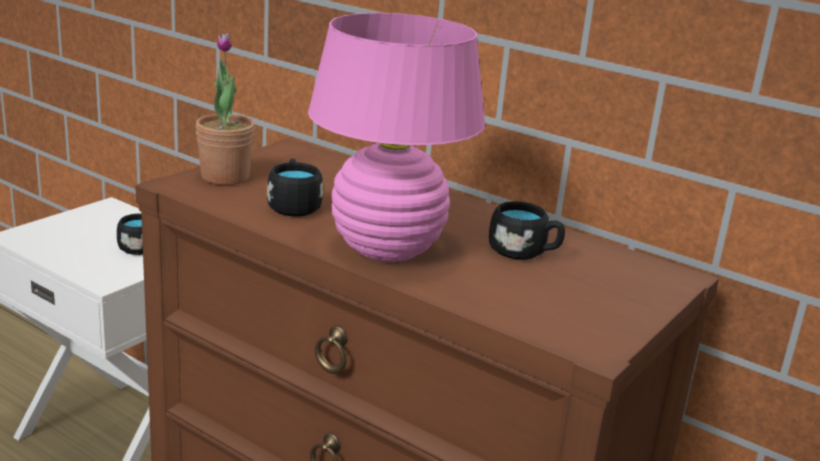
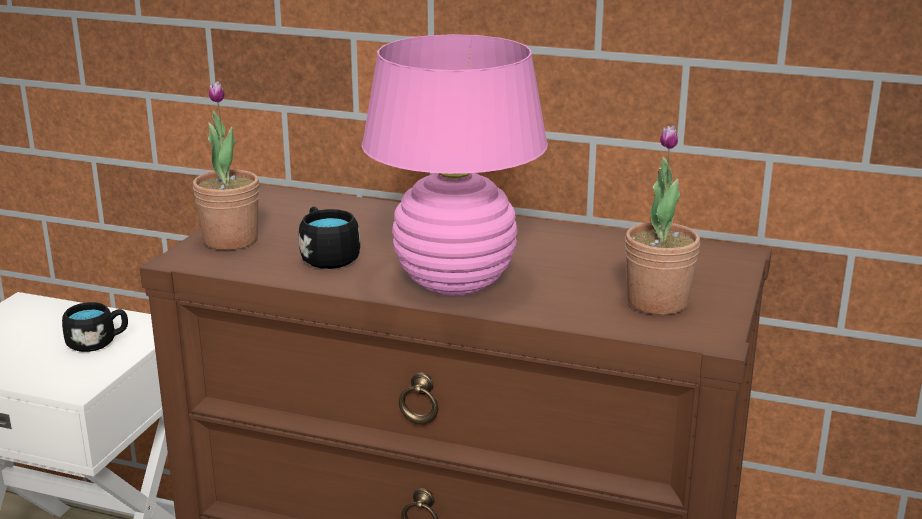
camera: 15 degrees left, 0 degrees up
(524, 252) = (585, 259): black mug -> none
(564, 305) = (657, 302): none -> potted plant

